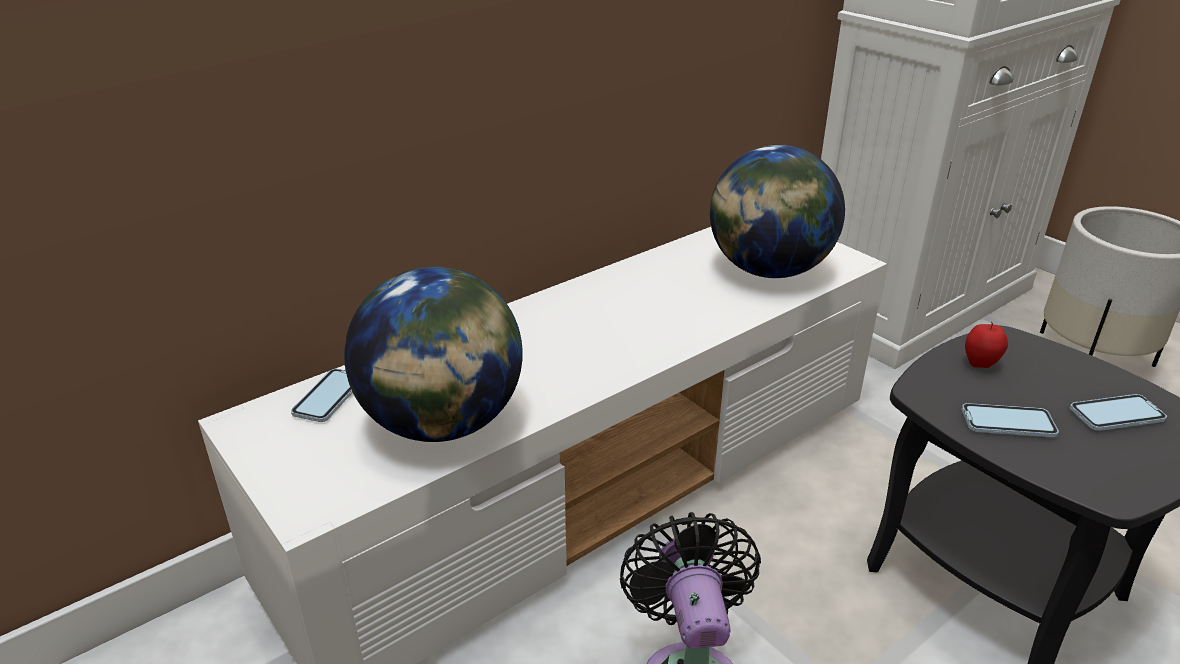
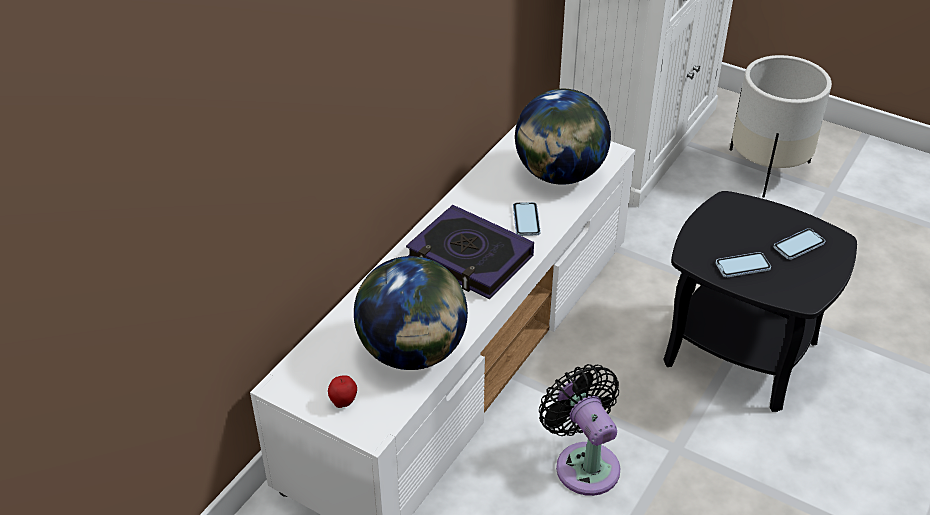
camera: 20 degrees left, 10 degrees up
(329, 397) = (325, 352): phone -> phone (526, 220)
(594, 334) = (469, 258): none -> book
(980, 364) = (717, 226): apple -> apple (343, 403)

